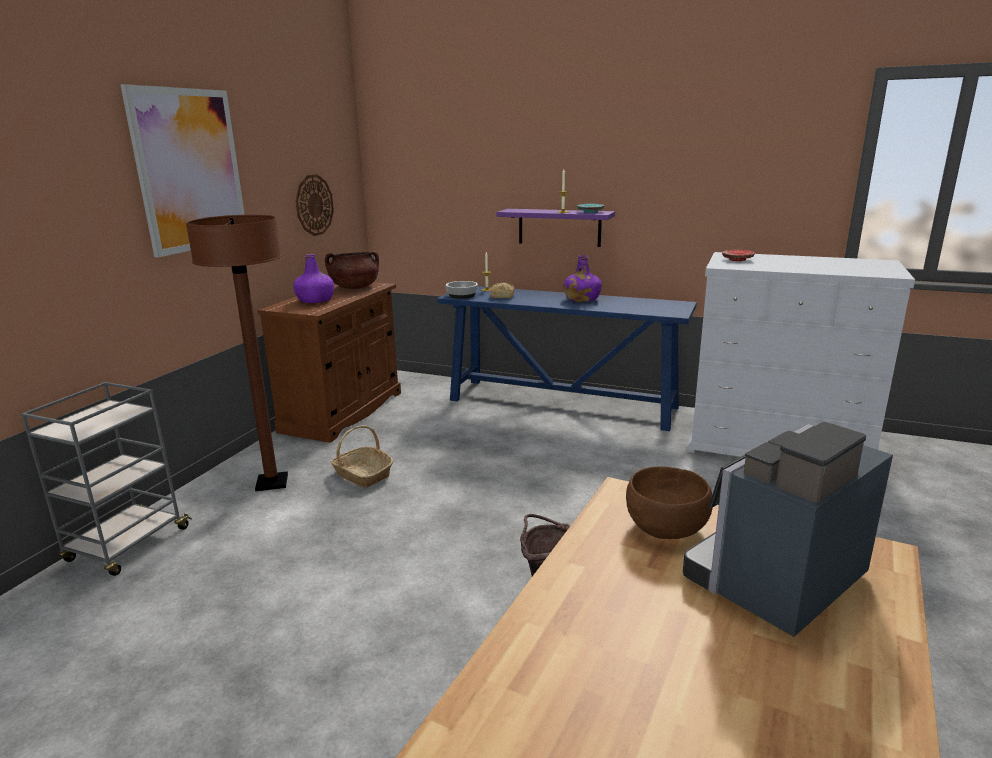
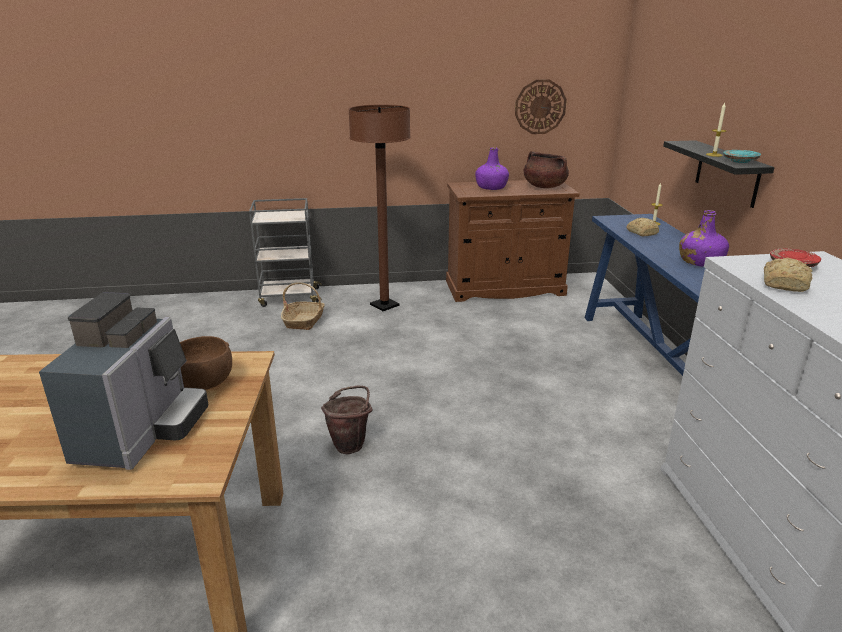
camera: 60 degrees right, 5 degrees up
(190, 170) = (406, 68): picture -> none
(362, 474) = (426, 328): basket -> basket (304, 321)
(462, 296) = (615, 221): bowl -> none
(559, 227) = (727, 173): purple shelf -> black shelf
(769, 266) = (785, 284): none -> bread
(775, 582) = (142, 431): coffee machine -> coffee machine turned 75 degrees clockwise

